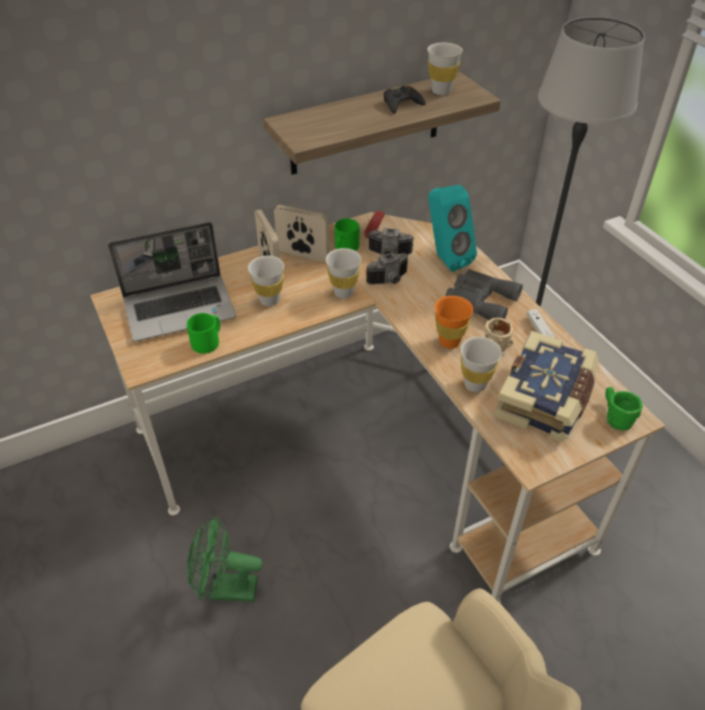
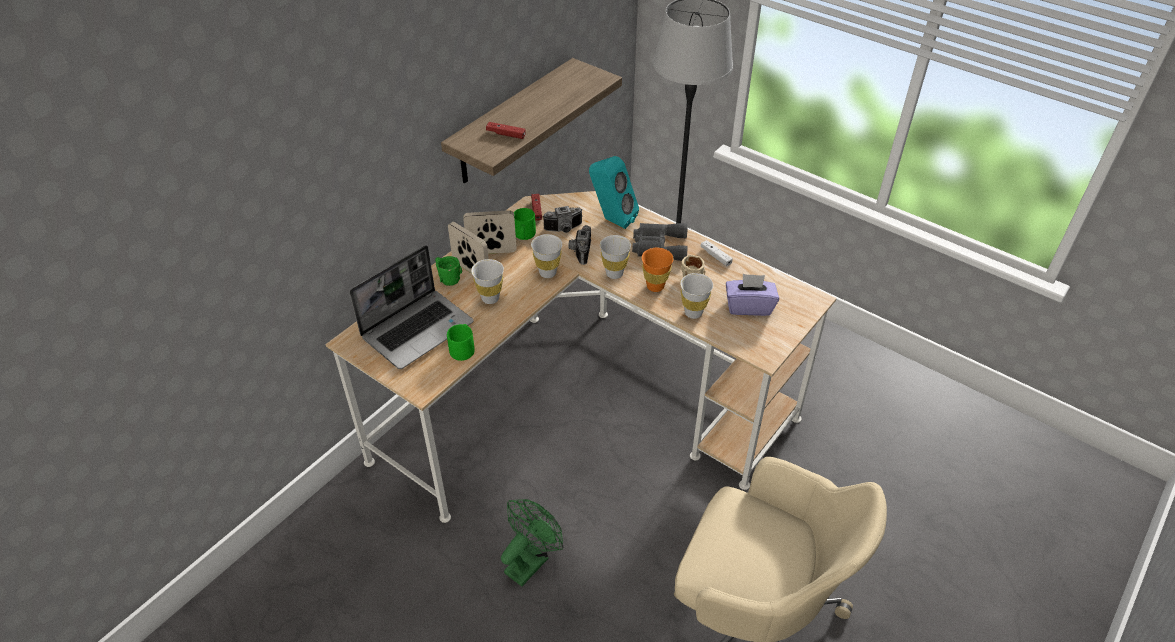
camera: 25 degrees left, 0 degrees up
(226, 589) = (531, 560): green fan -> green fan turned 150 degrees clockwise
(333, 126) = (506, 134): none -> red game controller
(390, 280) = (579, 251): camera -> camera turned 150 degrees clockwise
(401, 104) = (547, 100): black game controller -> none
(441, 91) = (570, 80): white cup -> white cup (614, 273)
(546, 399) = (749, 306): book -> purple tissue box
(613, 415) = (799, 302): green mug -> green mug (445, 277)

